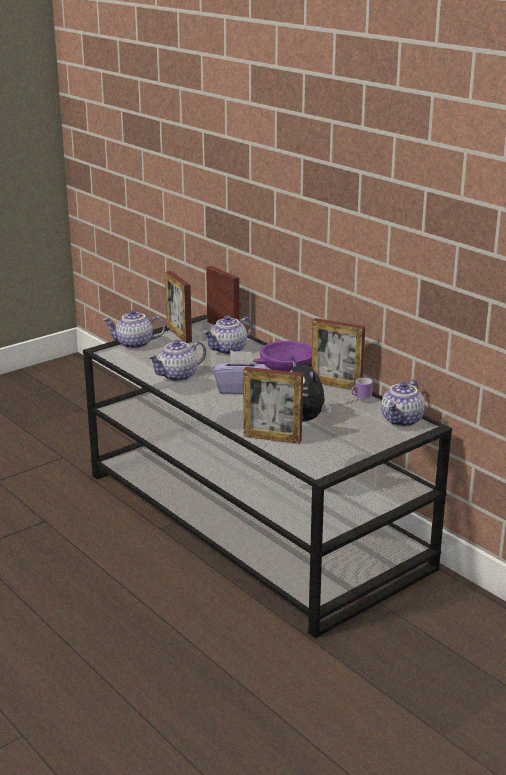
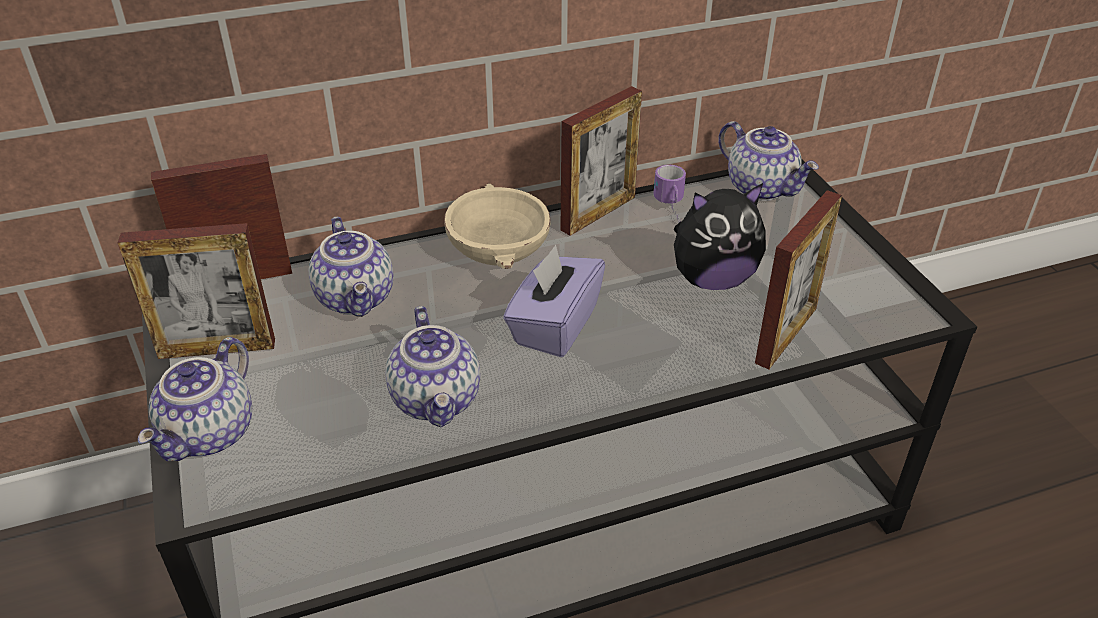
camera: 70 degrees left, 15 degrees up
(286, 368) = (497, 248): purple bowl -> beige bowl

